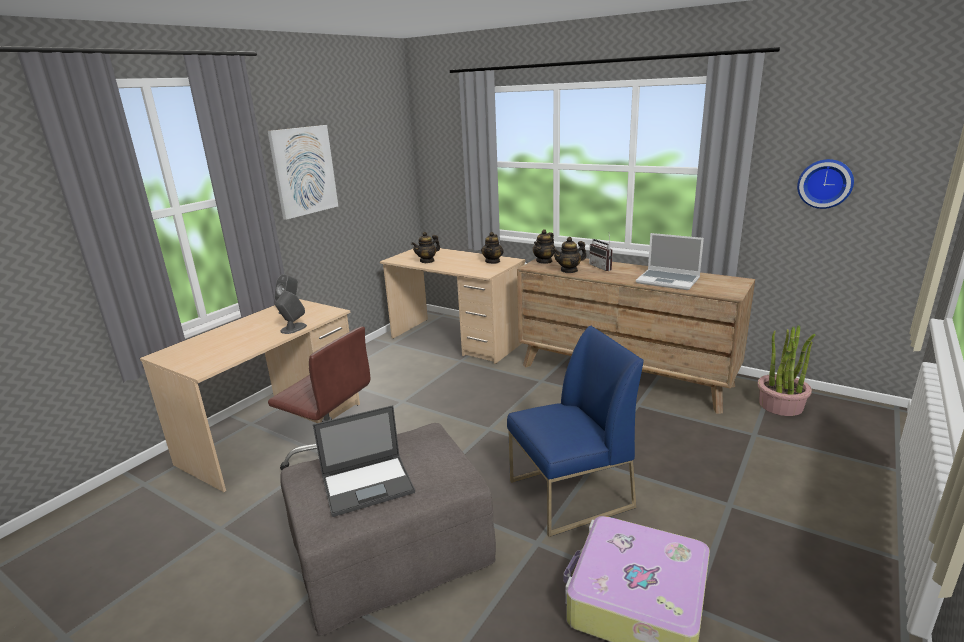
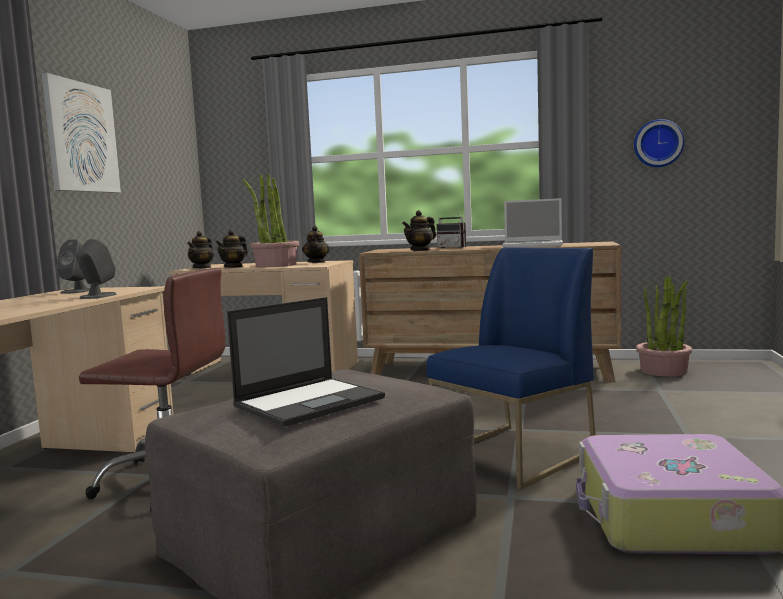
camera: 20 degrees left, 15 degrees down
(458, 264) = (275, 265): none -> potted plant
(544, 261) = (384, 250): teapot -> teapot (202, 267)

